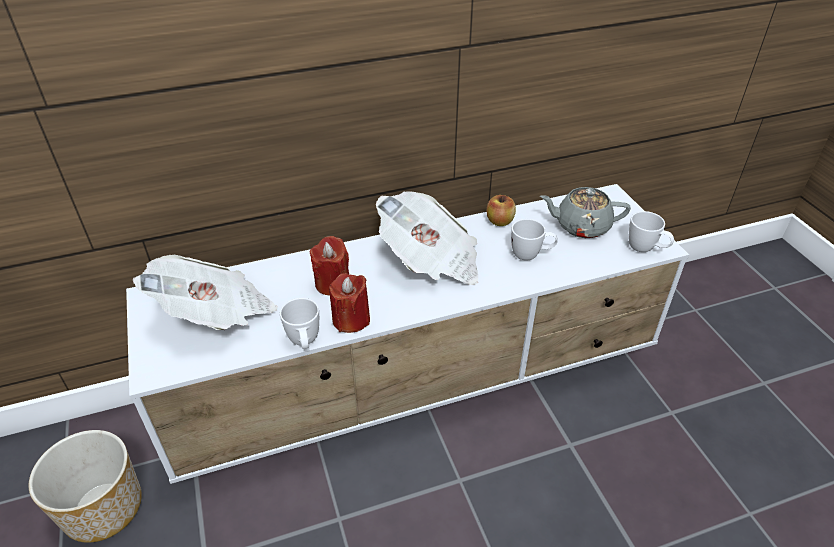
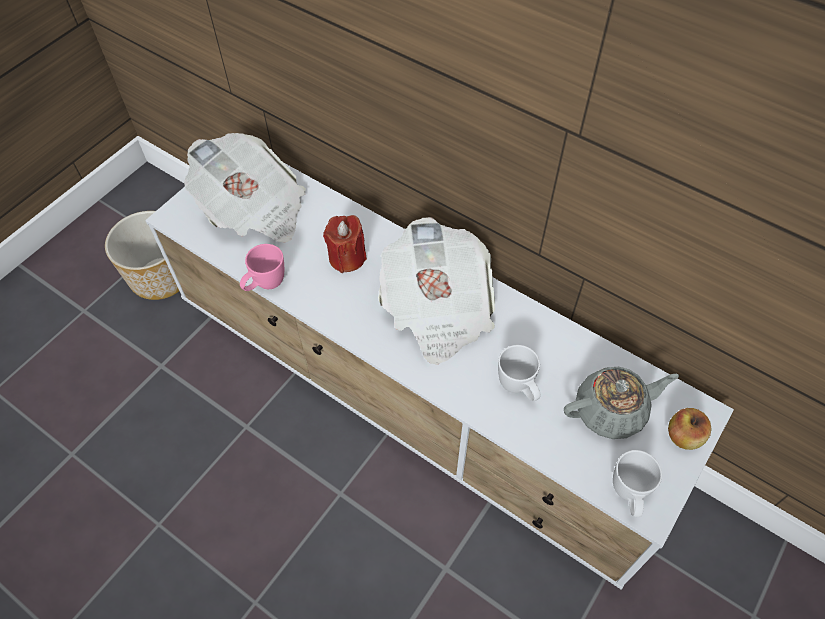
camera: 55 degrees right, 15 degrees up
(304, 343) = (265, 285): white mug -> pink mug
(351, 319) = (314, 298): red candle -> none
(499, 221) = (549, 332): apple -> apple (683, 436)
(581, 226) = (611, 410): grey teapot -> grey teapot turned 105 degrees clockwise

